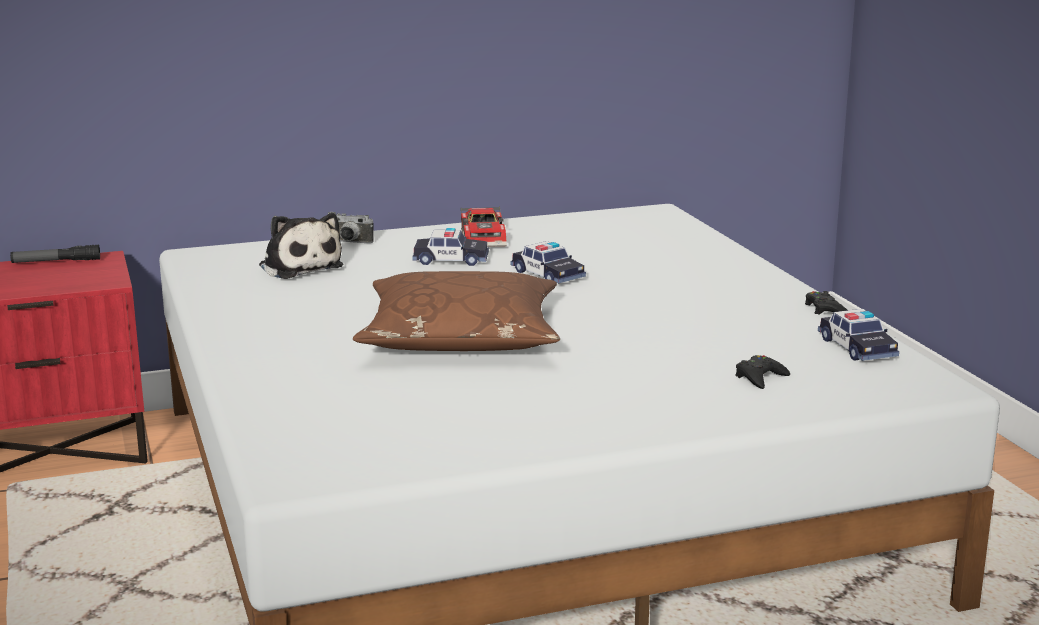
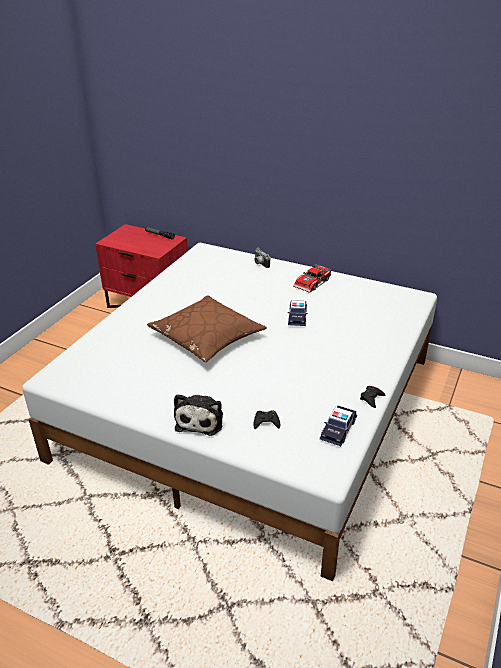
camera: 45 degrees right, 15 degrees up
(299, 266) = (222, 271): plush toy -> plush toy (200, 419)
(451, 260) = (278, 291): toy car -> none

